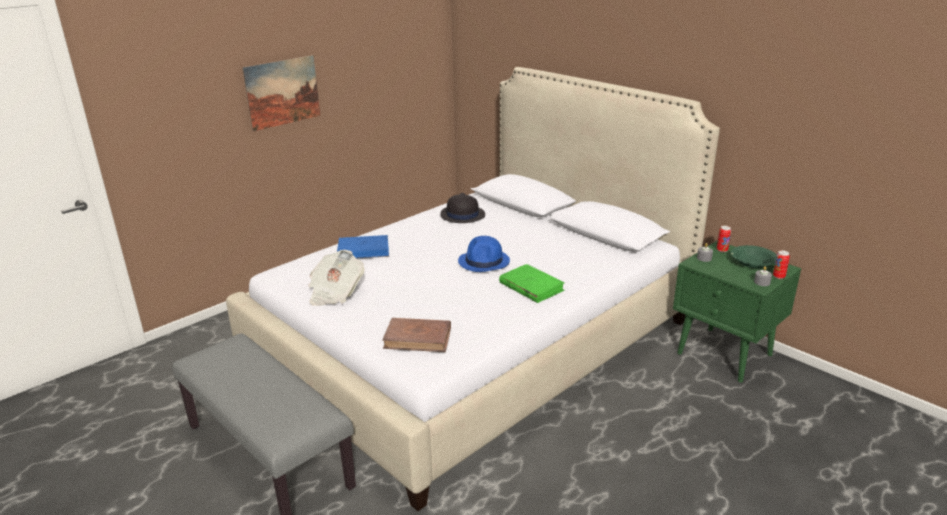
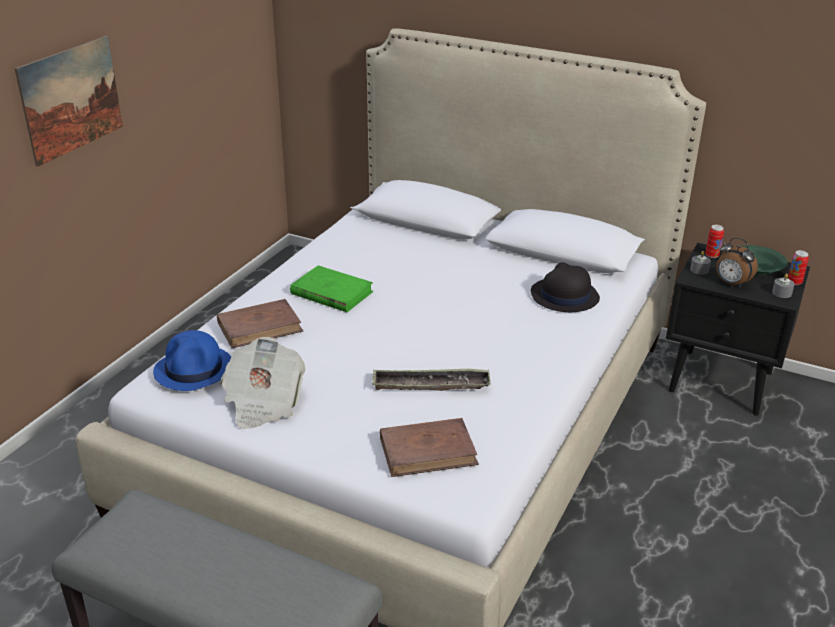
camera: 20 degrees left, 5 degrees up
(364, 250) = (260, 327): blue book -> brown book
(449, 300) = (430, 385): none -> tray
(462, 215) = (359, 250): black hat -> black hat (564, 296)
(484, 261) = (438, 318): blue hat -> blue hat (194, 369)
(531, 286) = (521, 345): green book -> green book (331, 293)
(723, 270) = (731, 283): none -> alarm clock
(725, 354) = (722, 382): green nightstand -> black nightstand

